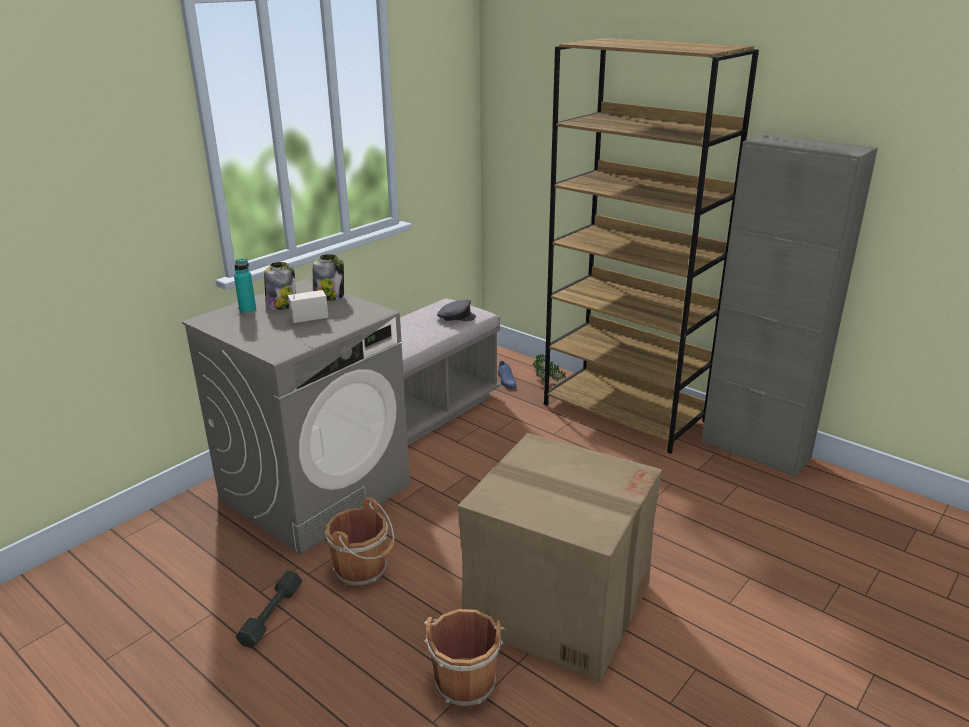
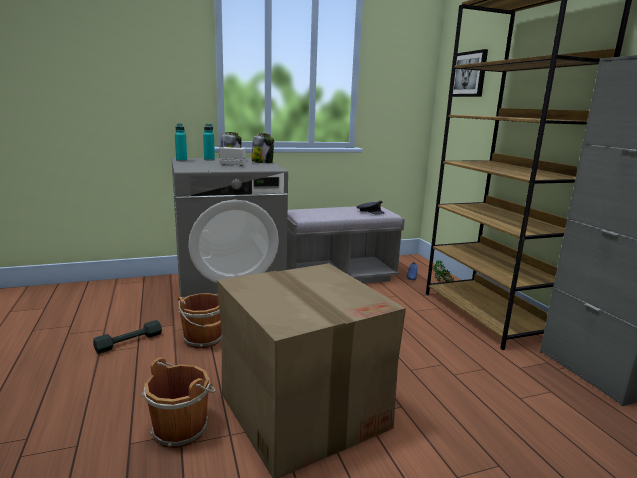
camera: 30 degrees right, 10 degrees down
(216, 326) = (181, 160): none -> turquoise bottle
(538, 105) = (468, 74): none -> picture

